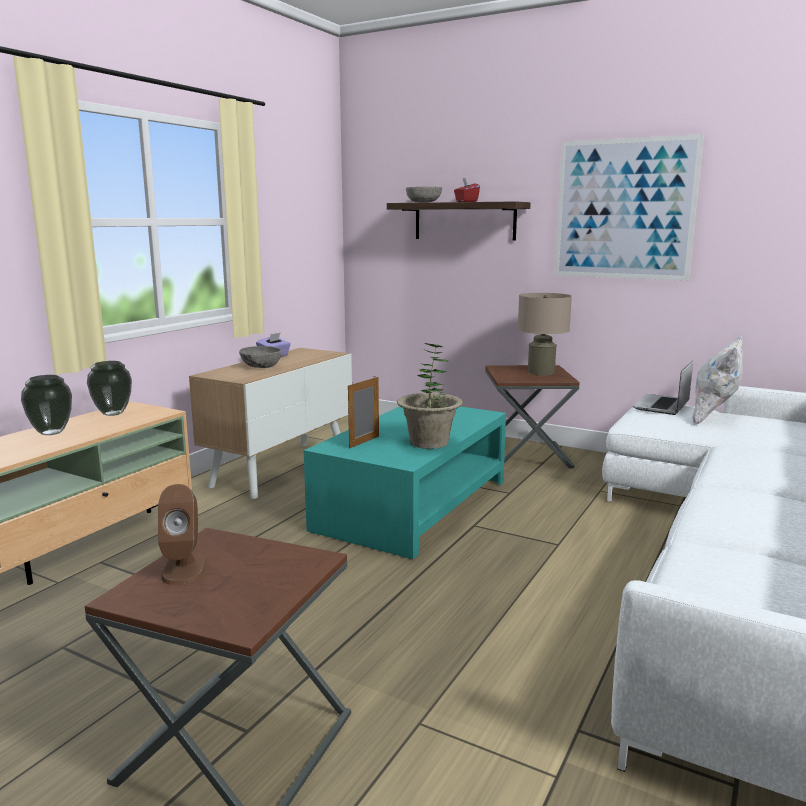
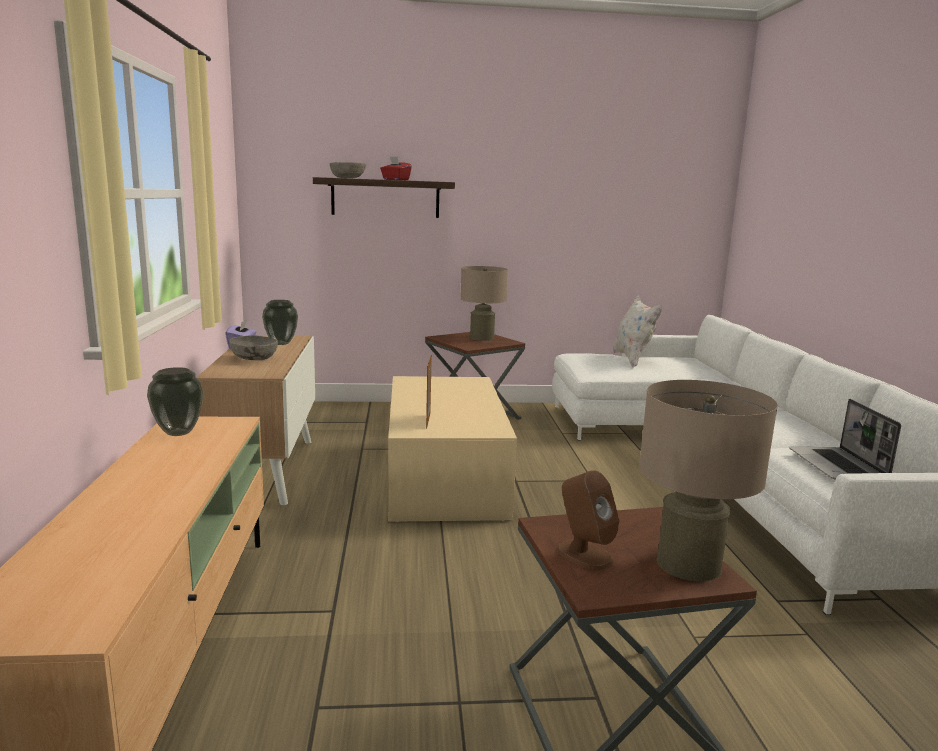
camera: 35 degrees left, 0 degrees up
(52, 432) = (154, 466): vase -> vase (281, 343)
(245, 605) = (688, 564): none -> beige table lamp
(413, 505) = (445, 475): turquoise coffee table -> beige coffee table
(429, 443) = (482, 411): potted plant -> none
(624, 209) = (536, 193): picture -> none
(662, 406) = (590, 356): laptop -> laptop (838, 466)

